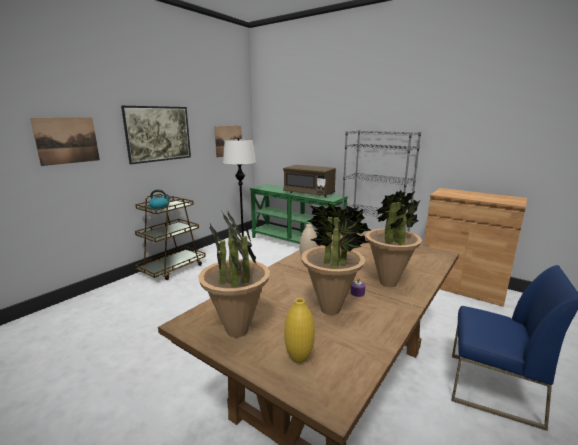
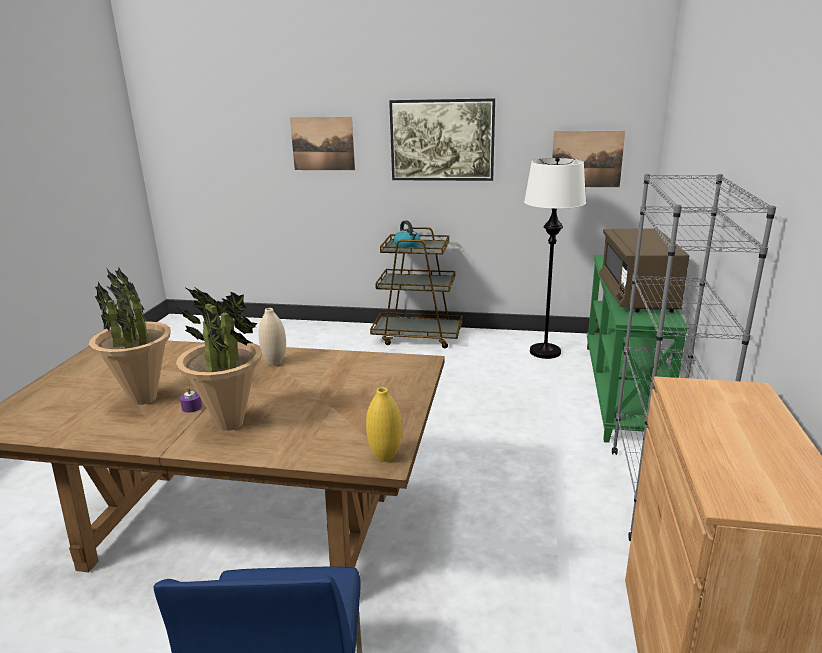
camera: 65 degrees right, 5 degrees up
(238, 331) = (96, 366): potted plant -> none
(299, 358) = (50, 401): yellow vase -> yellow vase (385, 457)

